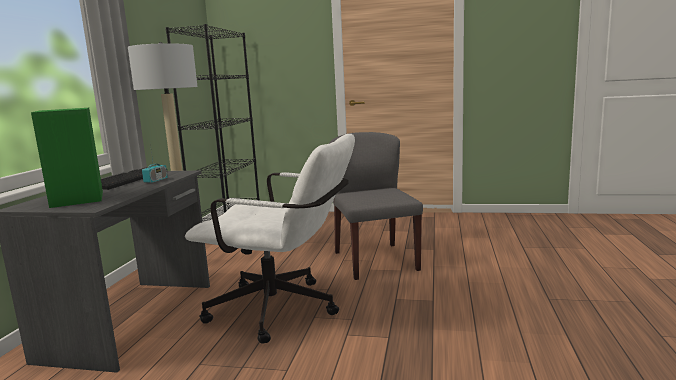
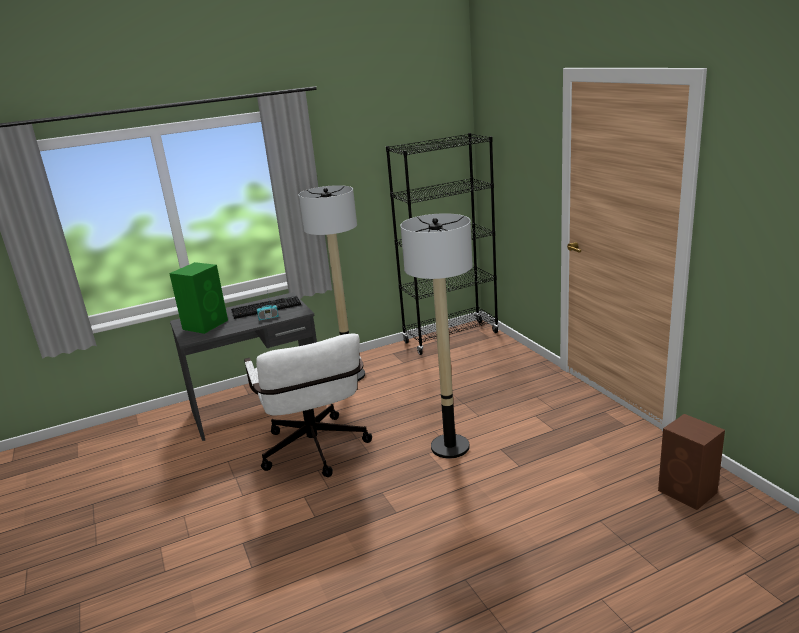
camera: 55 degrees right, 10 degrees up
(374, 260) = (450, 447): grey chair -> floor lamp
(519, 223) = (688, 492): none -> brown speaker

